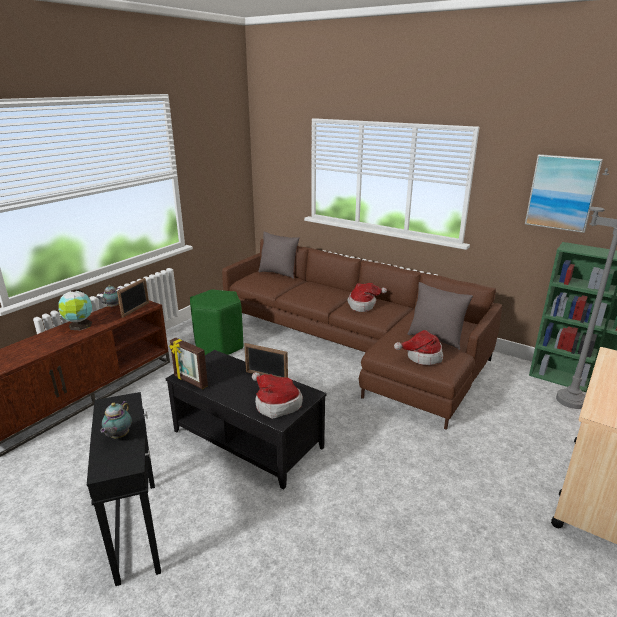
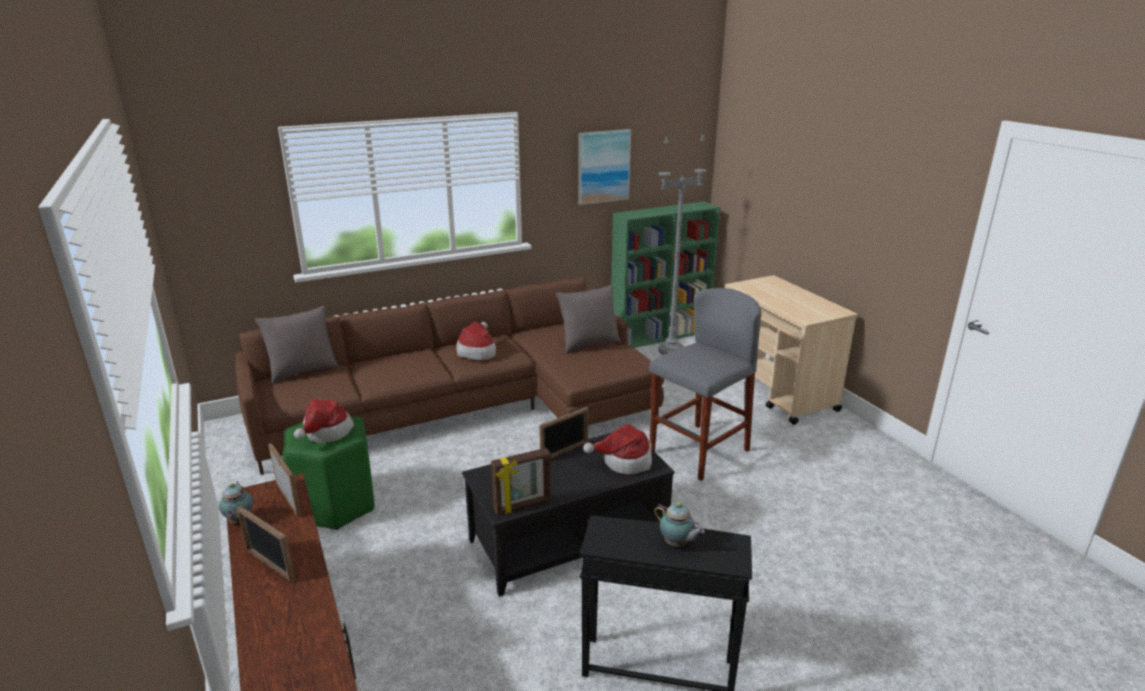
camera: 60 degrees left, 0 degrees up
(80, 326) = (270, 565): globe -> picture frame
(422, 356) = (613, 362): hat -> hat (325, 432)
(423, 470) = (699, 451): none -> grey stool

